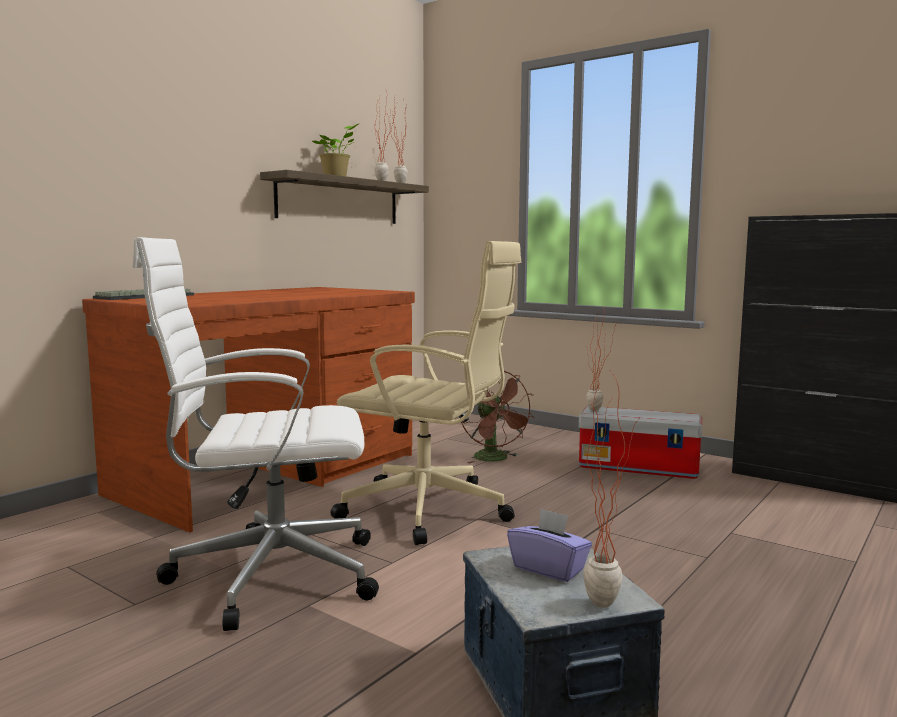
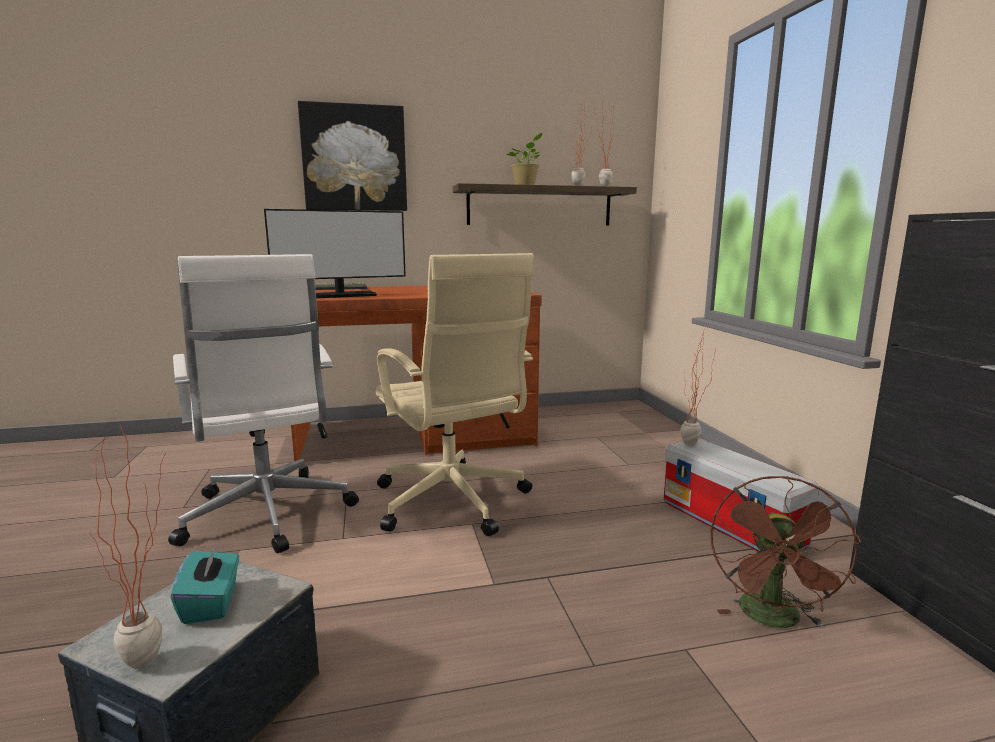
camera: 40 degrees right, 5 degrees up
(154, 128) = (354, 158): none -> picture
(218, 300) = (341, 295): none -> monitor
(268, 574) = (267, 515): white office chair -> white office chair turned 150 degrees counterclockwise
(495, 459) = (598, 469): brown fan -> brown fan (773, 620)
(549, 569) = (211, 603): purple tissue box -> turquoise tissue box

